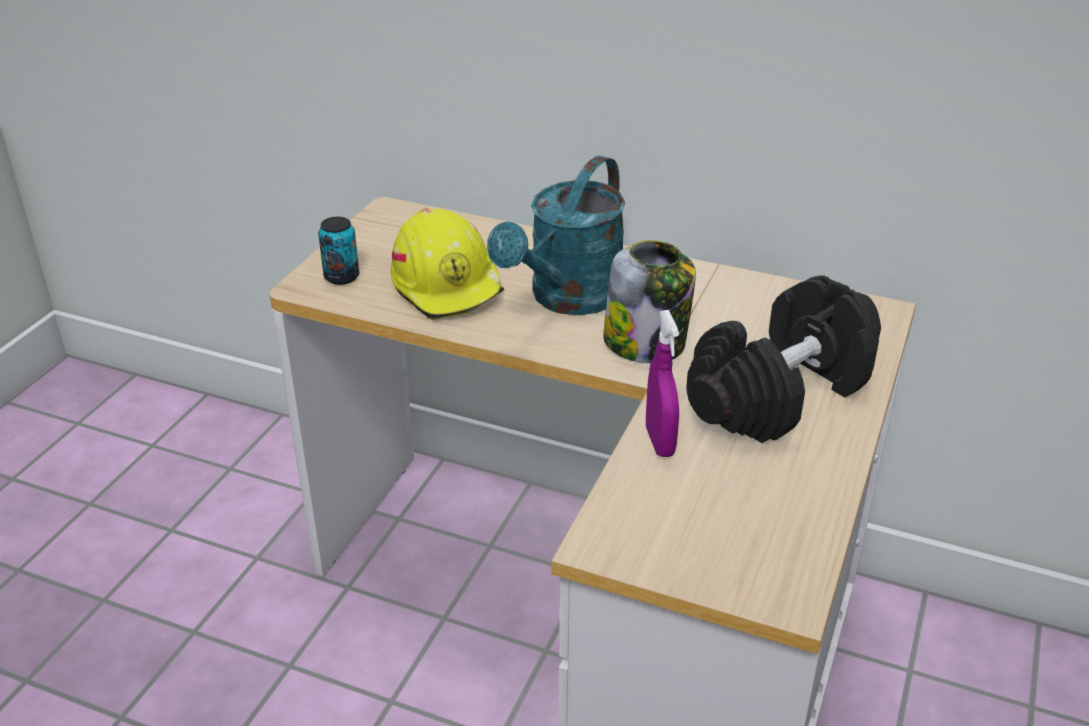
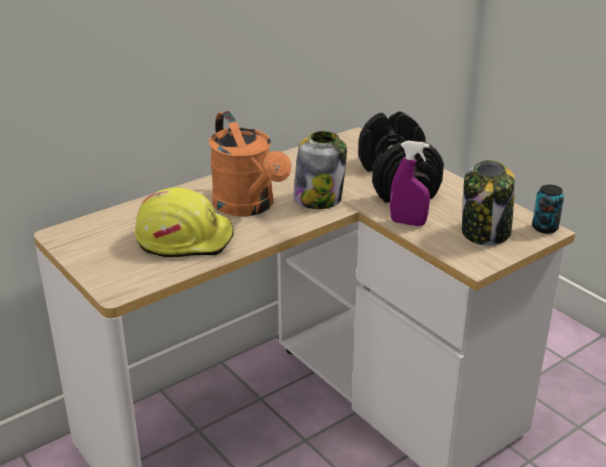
camera: 60 degrees left, 5 degrees down
(341, 277) = (123, 273): can -> can (544, 228)
(568, 299) = (249, 206): turquoise watering can -> orange watering can
(708, 529) = (485, 233): none -> jar

